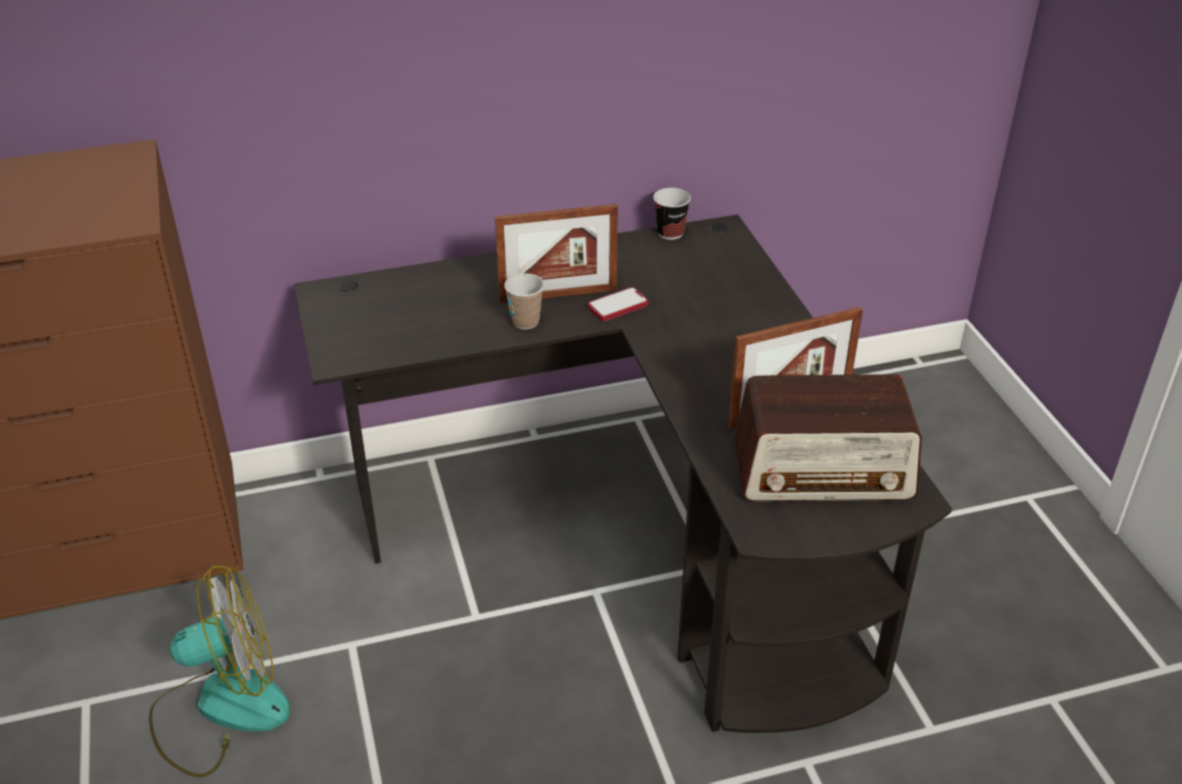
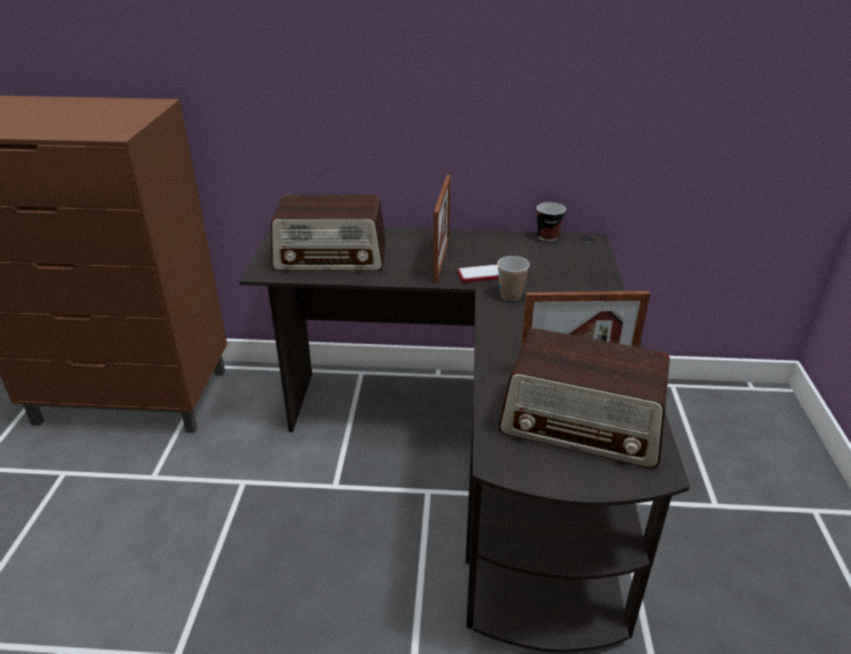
camera: 20 degrees right, 5 degrees down
(220, 708) = (137, 501): fan -> none
(413, 319) = (331, 257): none -> radio
(525, 322) = (407, 273): cup -> cup (511, 295)
(558, 295) = (441, 260): picture frame -> picture frame turned 90 degrees counterclockwise

